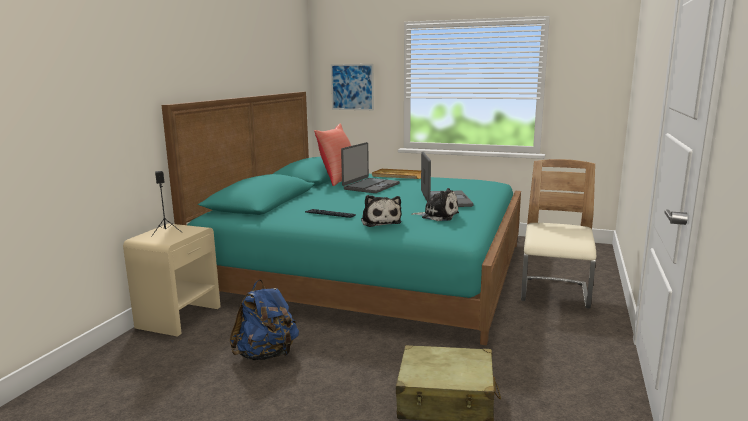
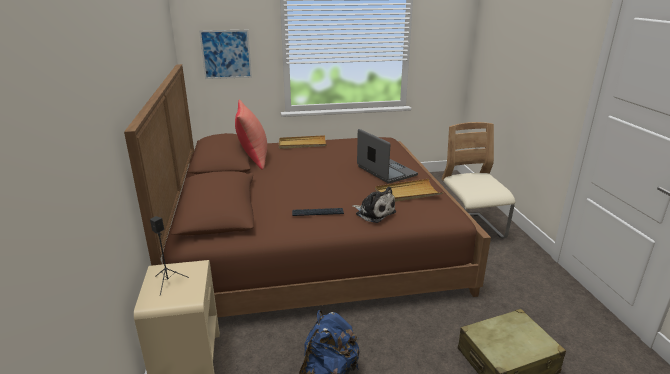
camera: 30 degrees left, 10 degrees up
(370, 186) = (299, 164): laptop -> none
(370, 268) = (311, 240): turquoise bed -> brown bed
(437, 216) = (407, 193): plush toy -> beige tray

